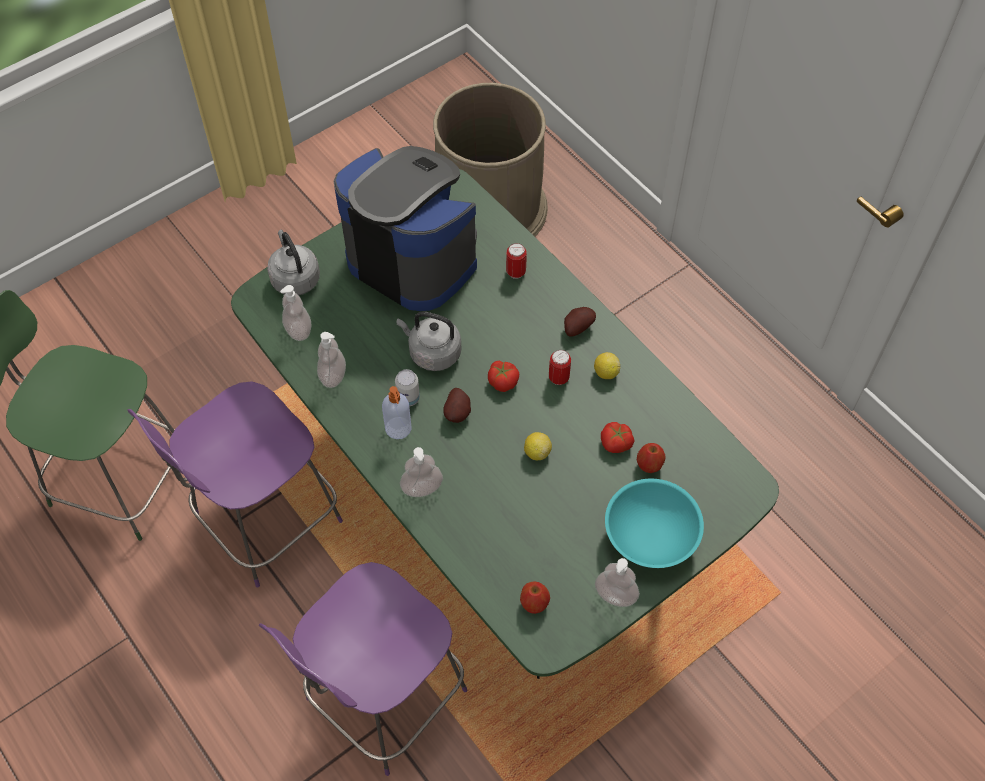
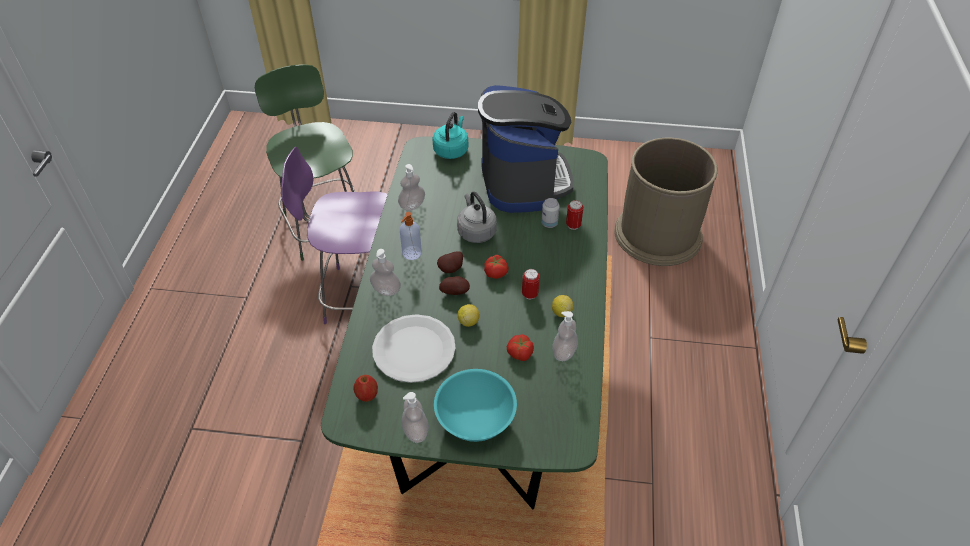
camera: 45 degrees right, 10 degrees down
(294, 278) = (451, 150): grey kettle -> turquoise kettle
(298, 330) = (423, 173): soap dispenser -> soap dispenser (564, 352)
(382, 698) = (315, 428): purple chair -> none
(408, 398) = (435, 243): can -> can (549, 223)
(521, 523) = (414, 349): none -> white plate
(577, 327) = (574, 277): potato -> potato (455, 291)
(649, 465) = (524, 380): apple -> none

